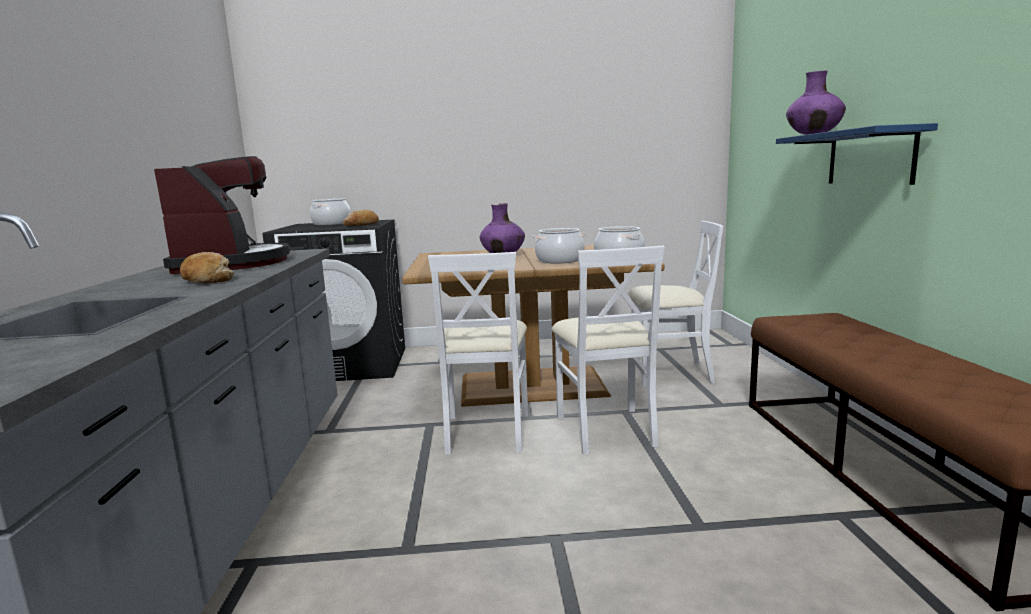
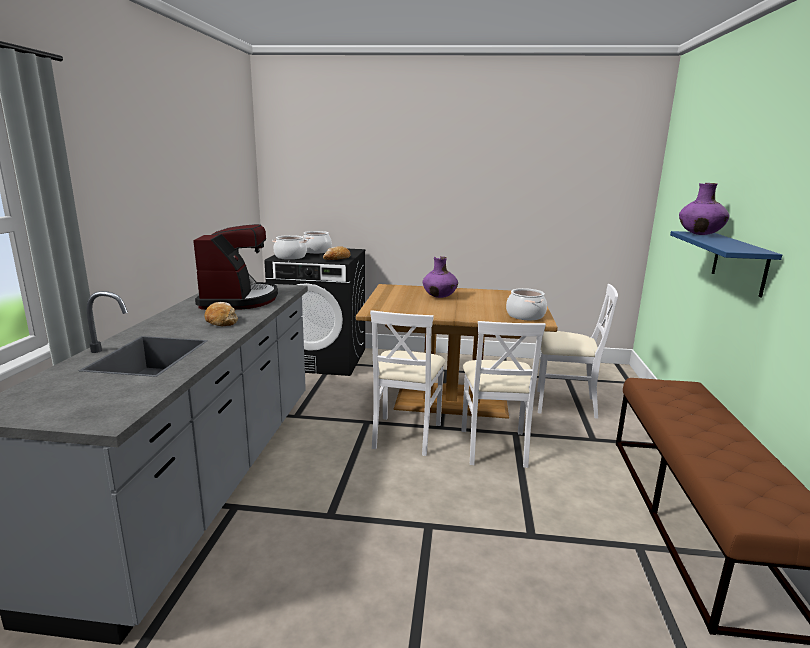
camera: 10 degrees right, 5 degrees up
(560, 260) = (479, 310): cooking pot -> cooking pot (290, 257)

